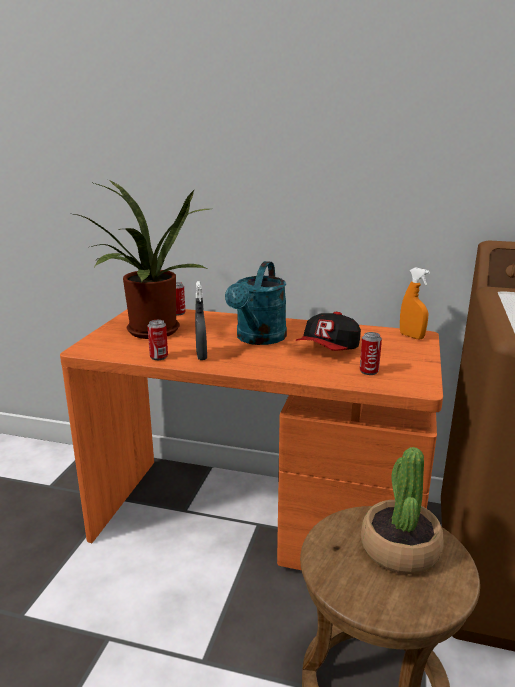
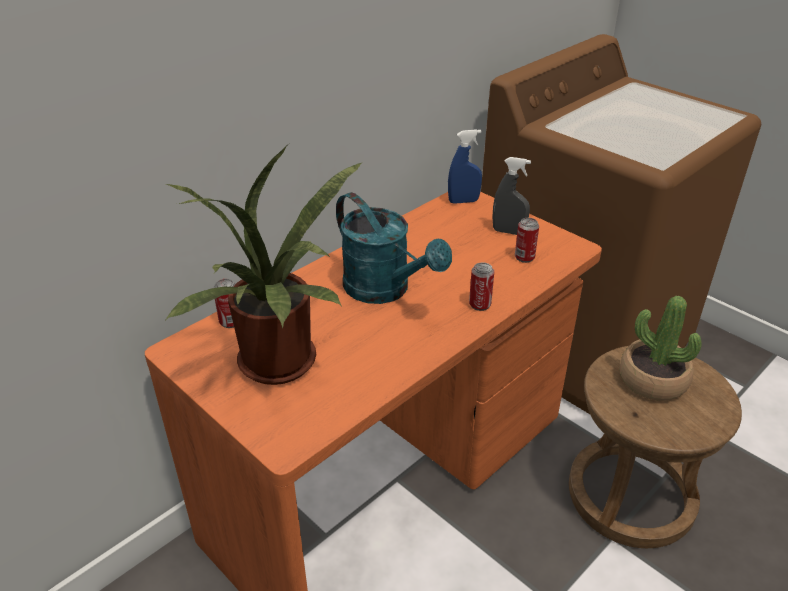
camera: 60 degrees left, 15 degrees up
(159, 357) = (373, 381): can -> can (480, 305)
(201, 356) = (399, 346): grey spray bottle -> grey spray bottle (508, 232)
(329, 350) = (456, 258): cap -> none
(411, 336) = (463, 201): orange spray bottle -> blue spray bottle

